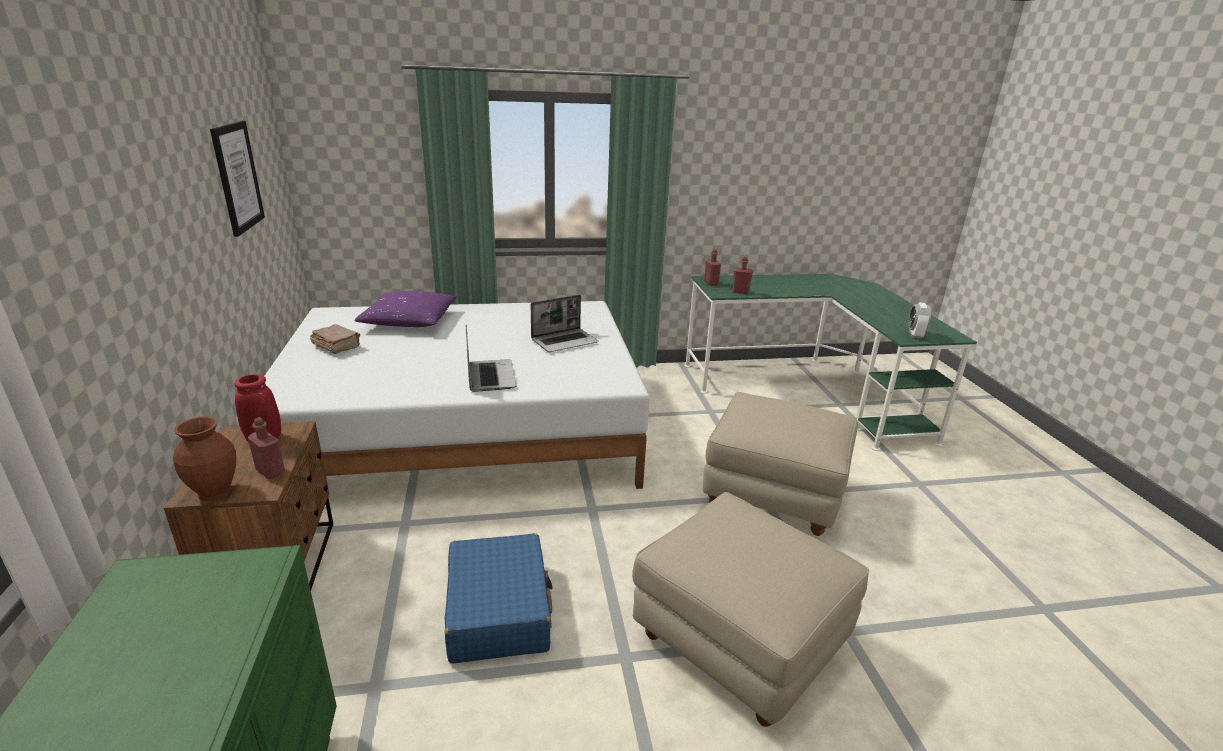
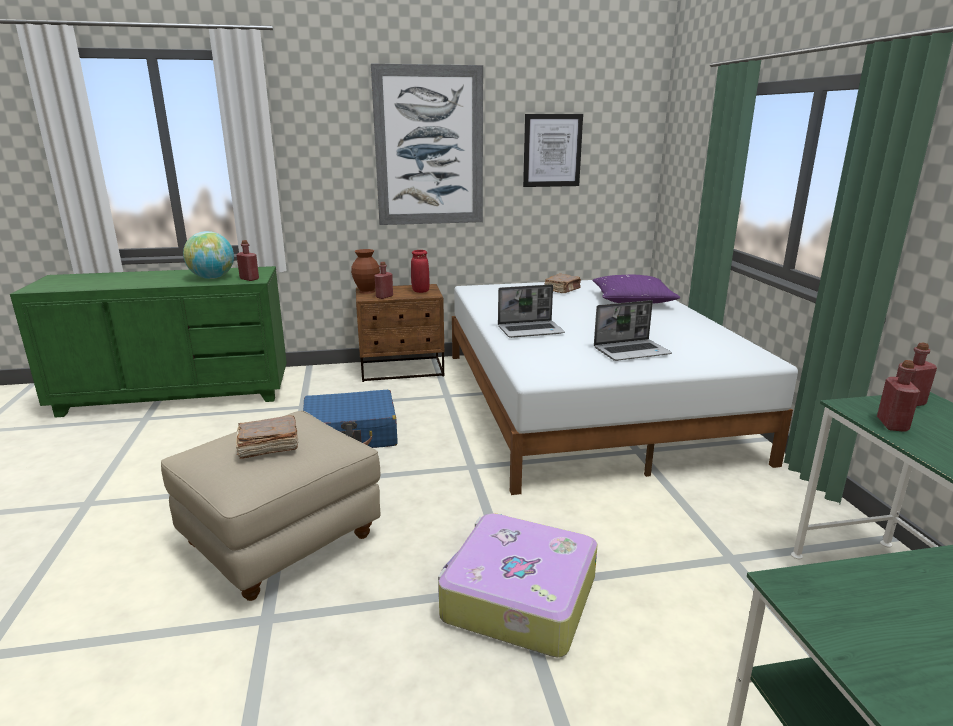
camera: 90 degrees right, 5 degrees down
(154, 208) = (429, 147): none -> picture
(177, 649) = (212, 278): none -> globe
(243, 577) = (249, 279): none -> red bottle
(565, 341) = (632, 351): laptop -> laptop turned 75 degrees counterclockwise
(767, 546) = (267, 447): none -> brown book
(774, 494) = (517, 598): beige ottoman -> suitcase
(915, 335) = (844, 615): alarm clock -> none

